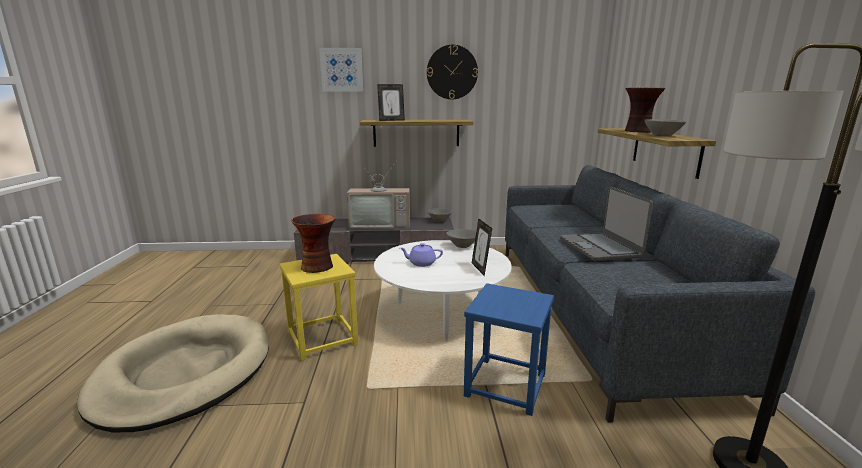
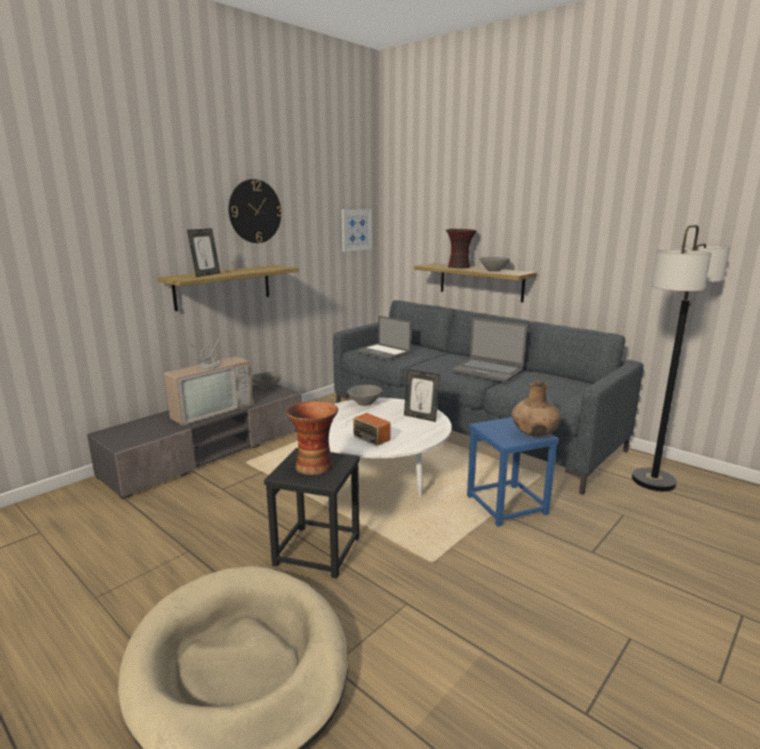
camera: 45 degrees left, 0 degrees up
(322, 339) = (318, 551): yellow stool -> black stool
(341, 70) = (123, 210): picture -> picture (356, 230)
(421, 263) = (368, 430): purple teapot -> radio
(524, 313) = (534, 434): none -> brown vase
(539, 211) = (384, 352): none -> laptop

